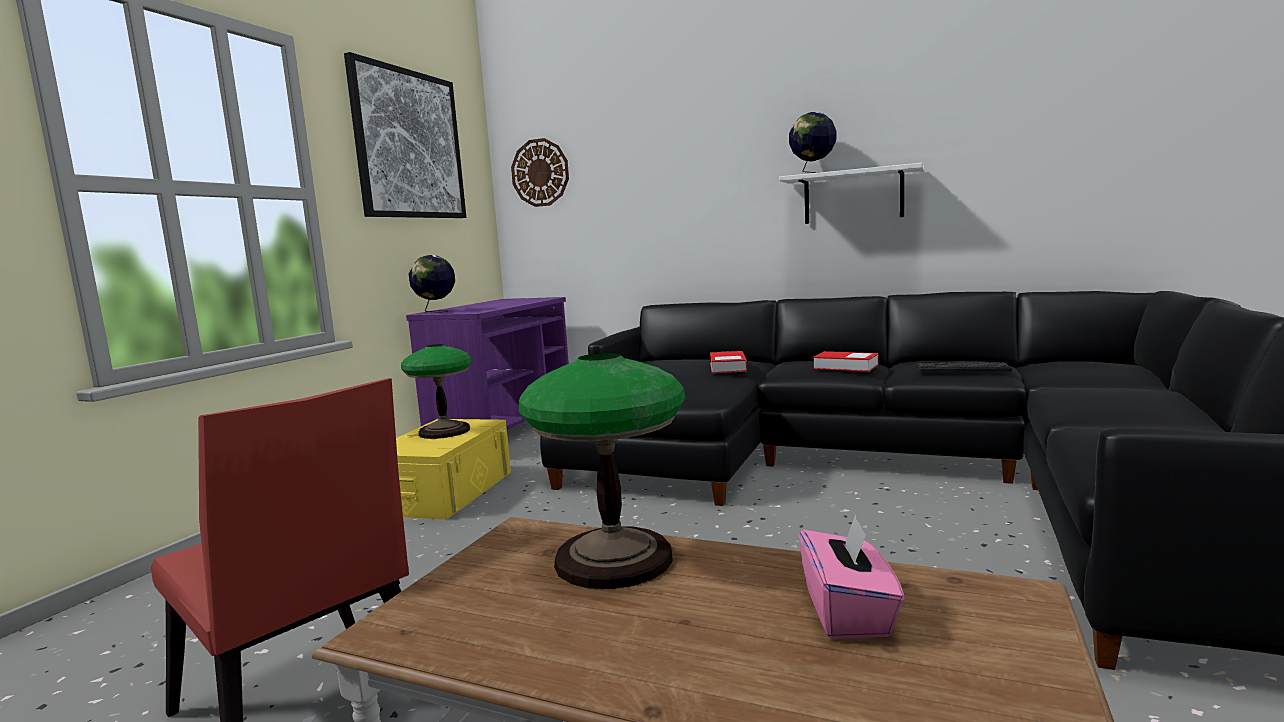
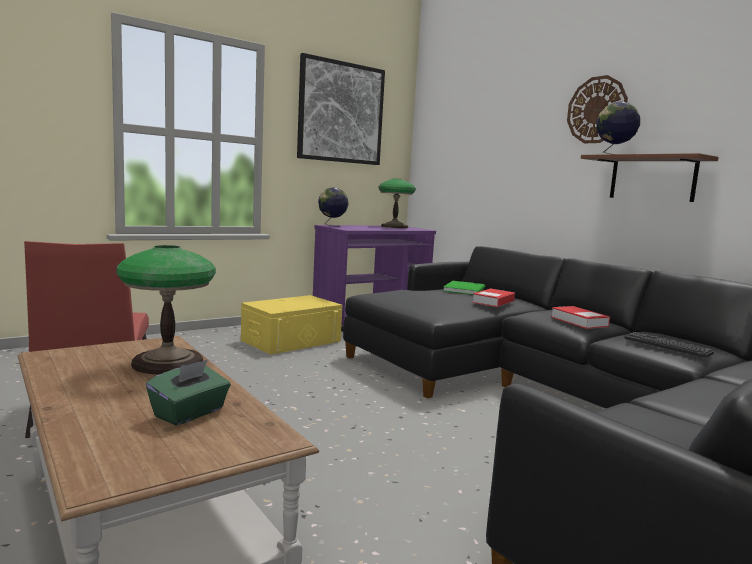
camera: 30 degrees right, 0 degrees up
(444, 431) = (299, 302): table lamp -> table lamp (394, 227)
(540, 173) = (439, 137): wall clock -> wall clock (596, 110)
(668, 361) = (465, 289): none -> green book
(848, 612) = (190, 413): pink tissue box -> green tissue box
(853, 196) = (652, 178): white shelf -> brown shelf

